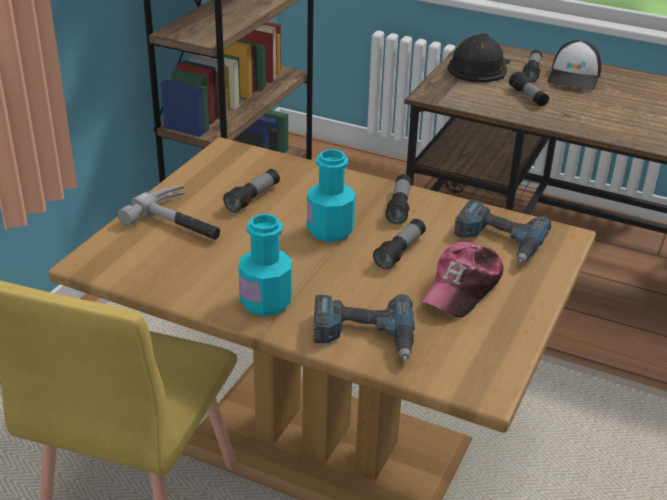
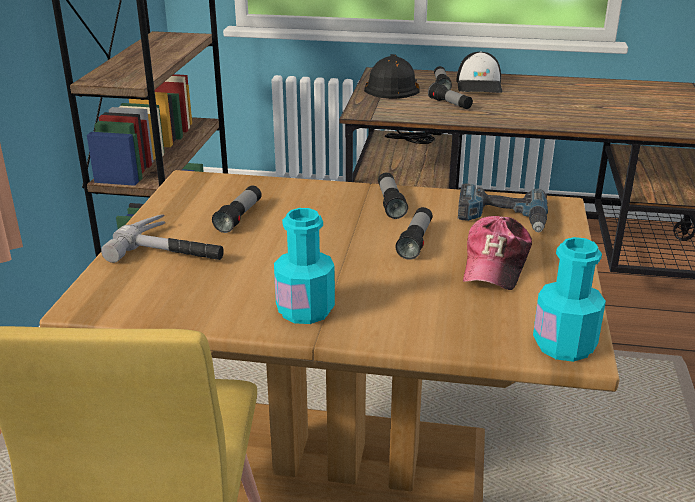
camera: 15 degrees left, 5 degrees down
(330, 231) = (335, 234): turquoise bottle -> turquoise bottle (564, 345)
(363, 336) = (426, 324): power drill -> none

